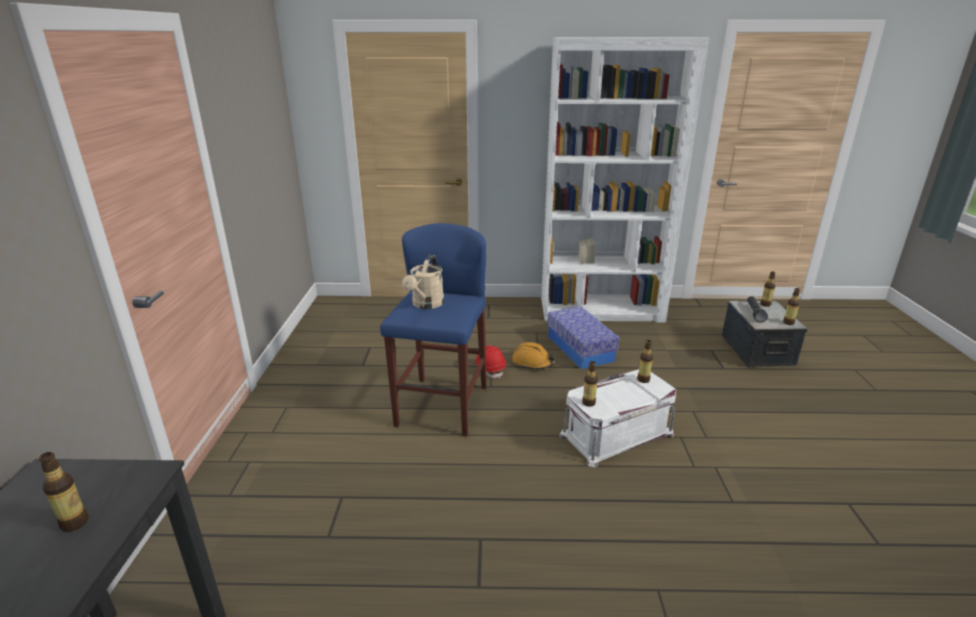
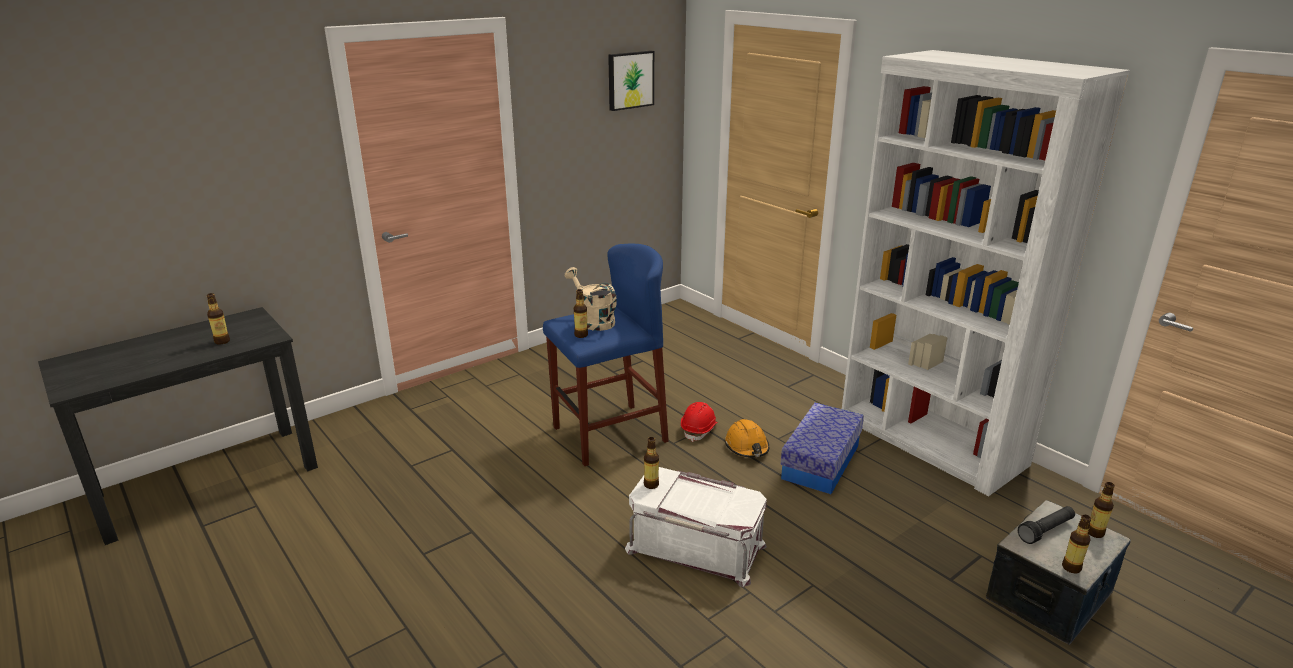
camera: 50 degrees right, 0 degrees up
(263, 91) = (630, 80): none -> picture
(426, 305) = (593, 321): beige watering can -> beige watering can turned 75 degrees clockwise
(643, 379) = (740, 501): bottle -> bottle (581, 335)

